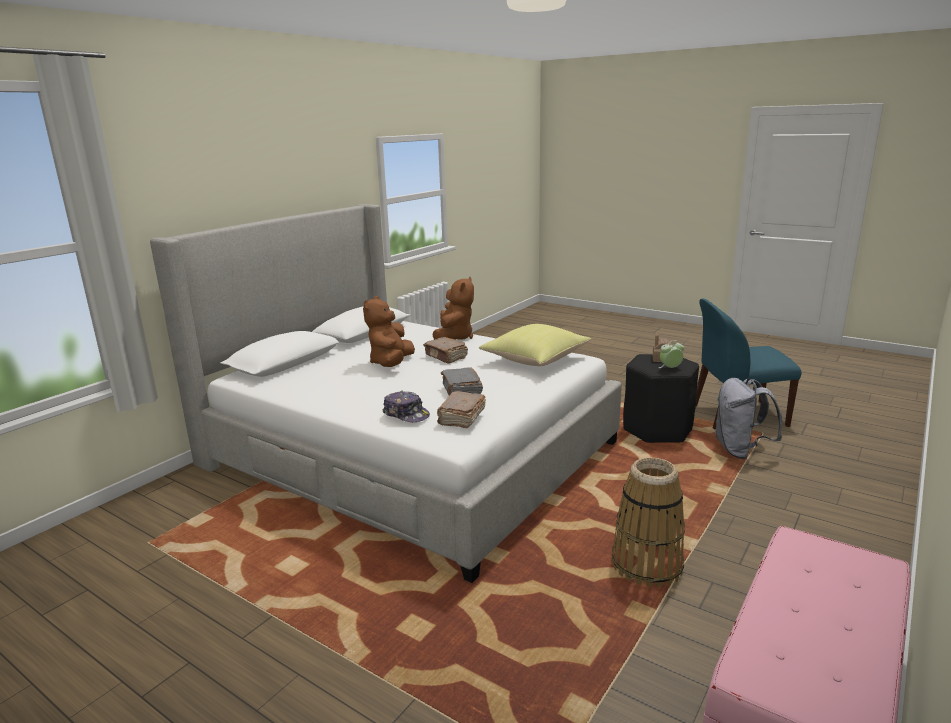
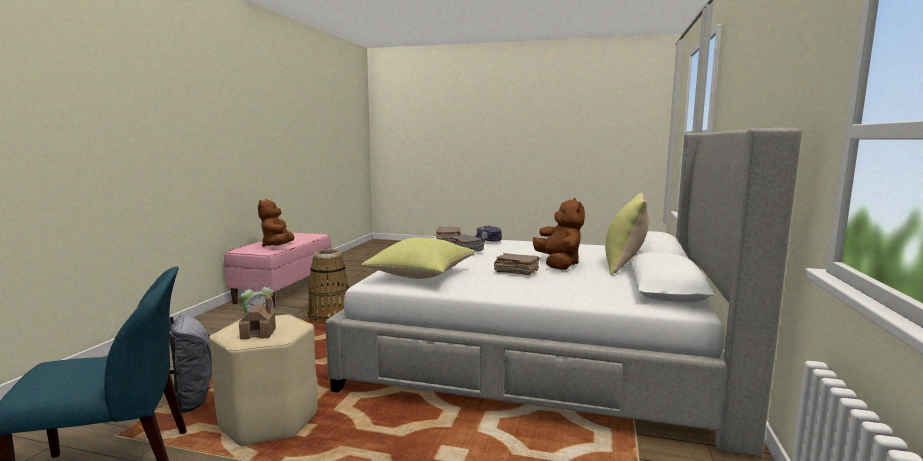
camera: 160 degrees right, 10 degrees down
(335, 356) = (624, 265): none -> yellow pillow
(454, 338) = (542, 291): brown plush toy -> brown plush toy (278, 246)
(657, 430) = (269, 420): black stool -> beige stool

